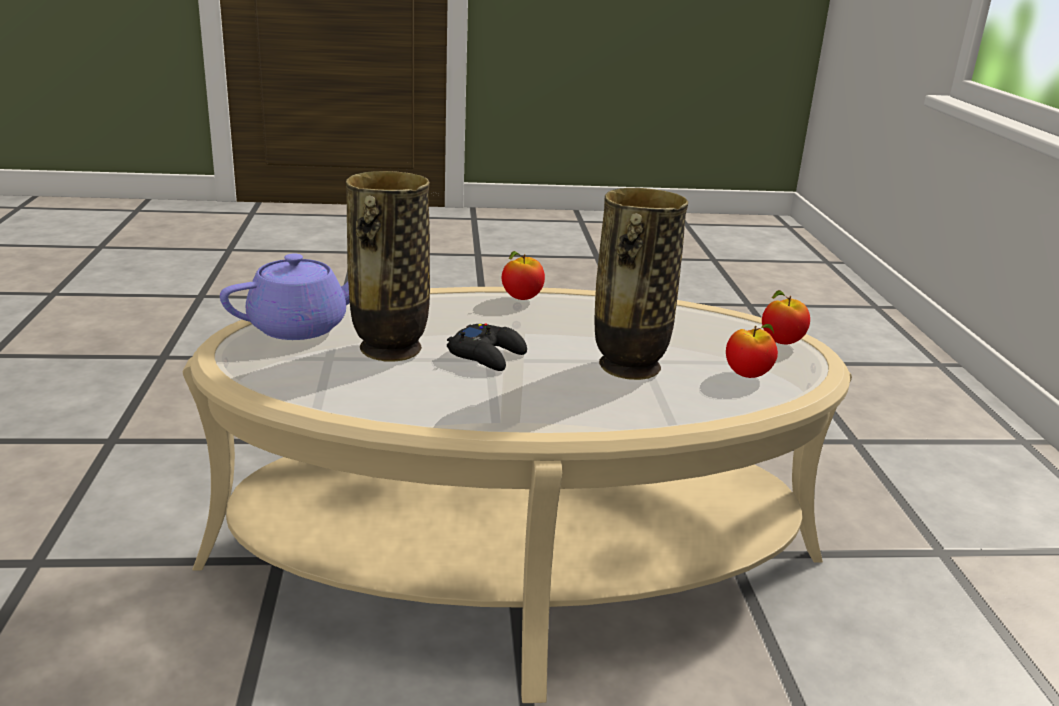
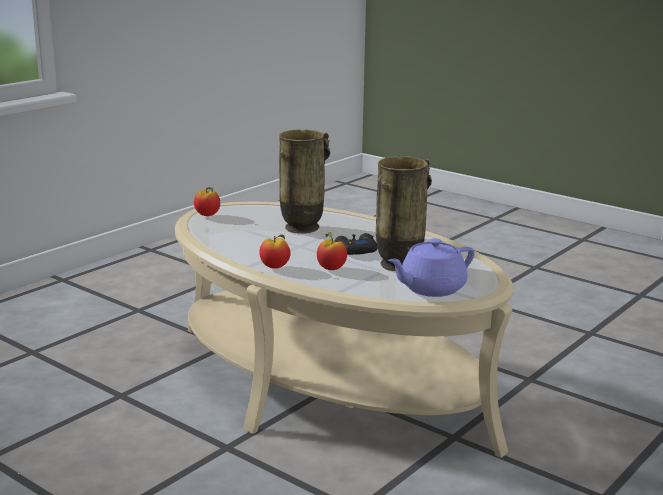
camera: 135 degrees left, 5 degrees down
(301, 326) = (431, 289): purple teapot -> purple teapot turned 45 degrees counterclockwise
(747, 375) = (260, 213): apple -> apple (331, 269)

